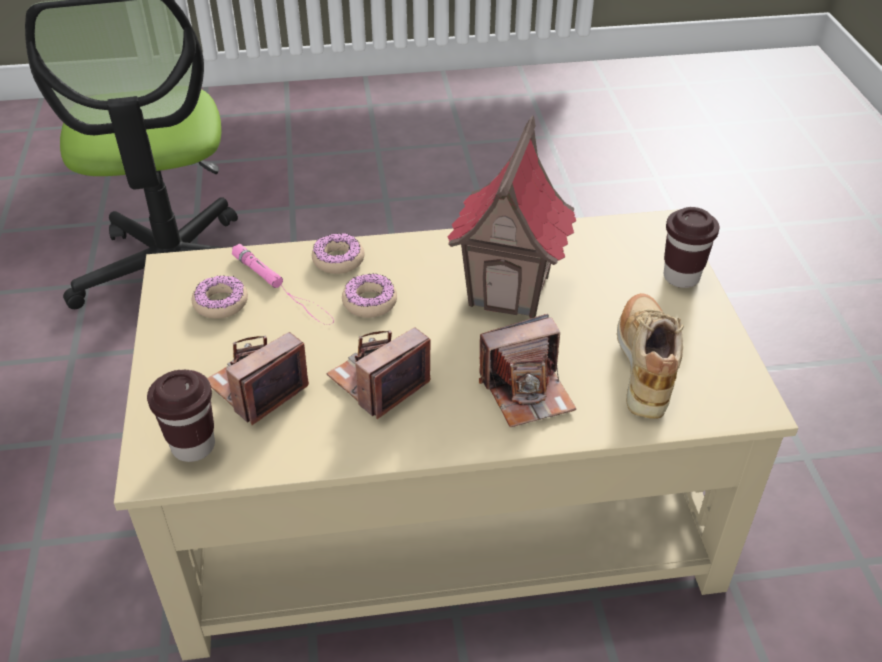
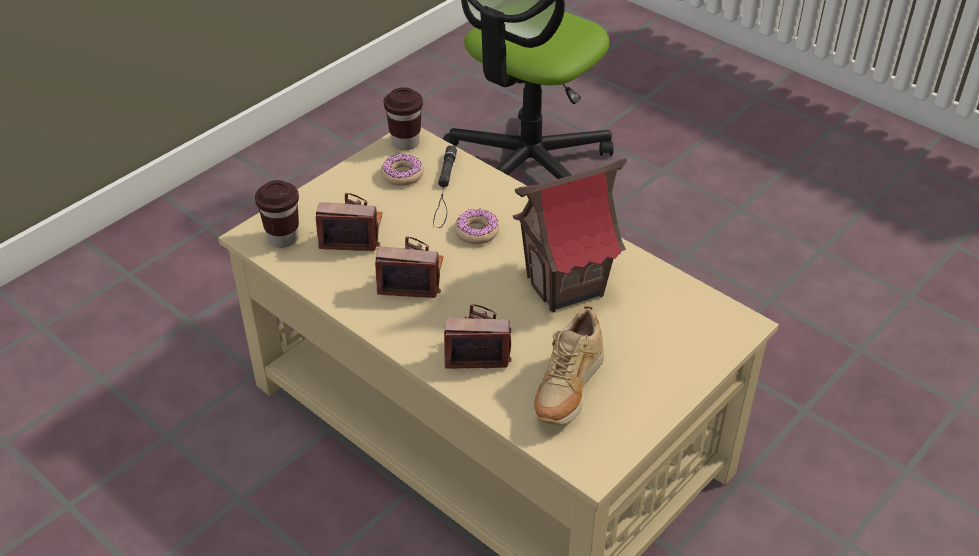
camera: 50 degrees right, 0 degrees up
(283, 288) = (445, 190): pink flashlight -> black flashlight
(338, 260) = (499, 195): donut -> none
(527, 391) = (476, 346): camera -> camera turned 150 degrees clockwise
(644, 367) = (567, 391): beige shoe -> beige shoe turned 150 degrees clockwise
(681, 277) = (692, 363): brown cup -> brown cup (405, 142)

